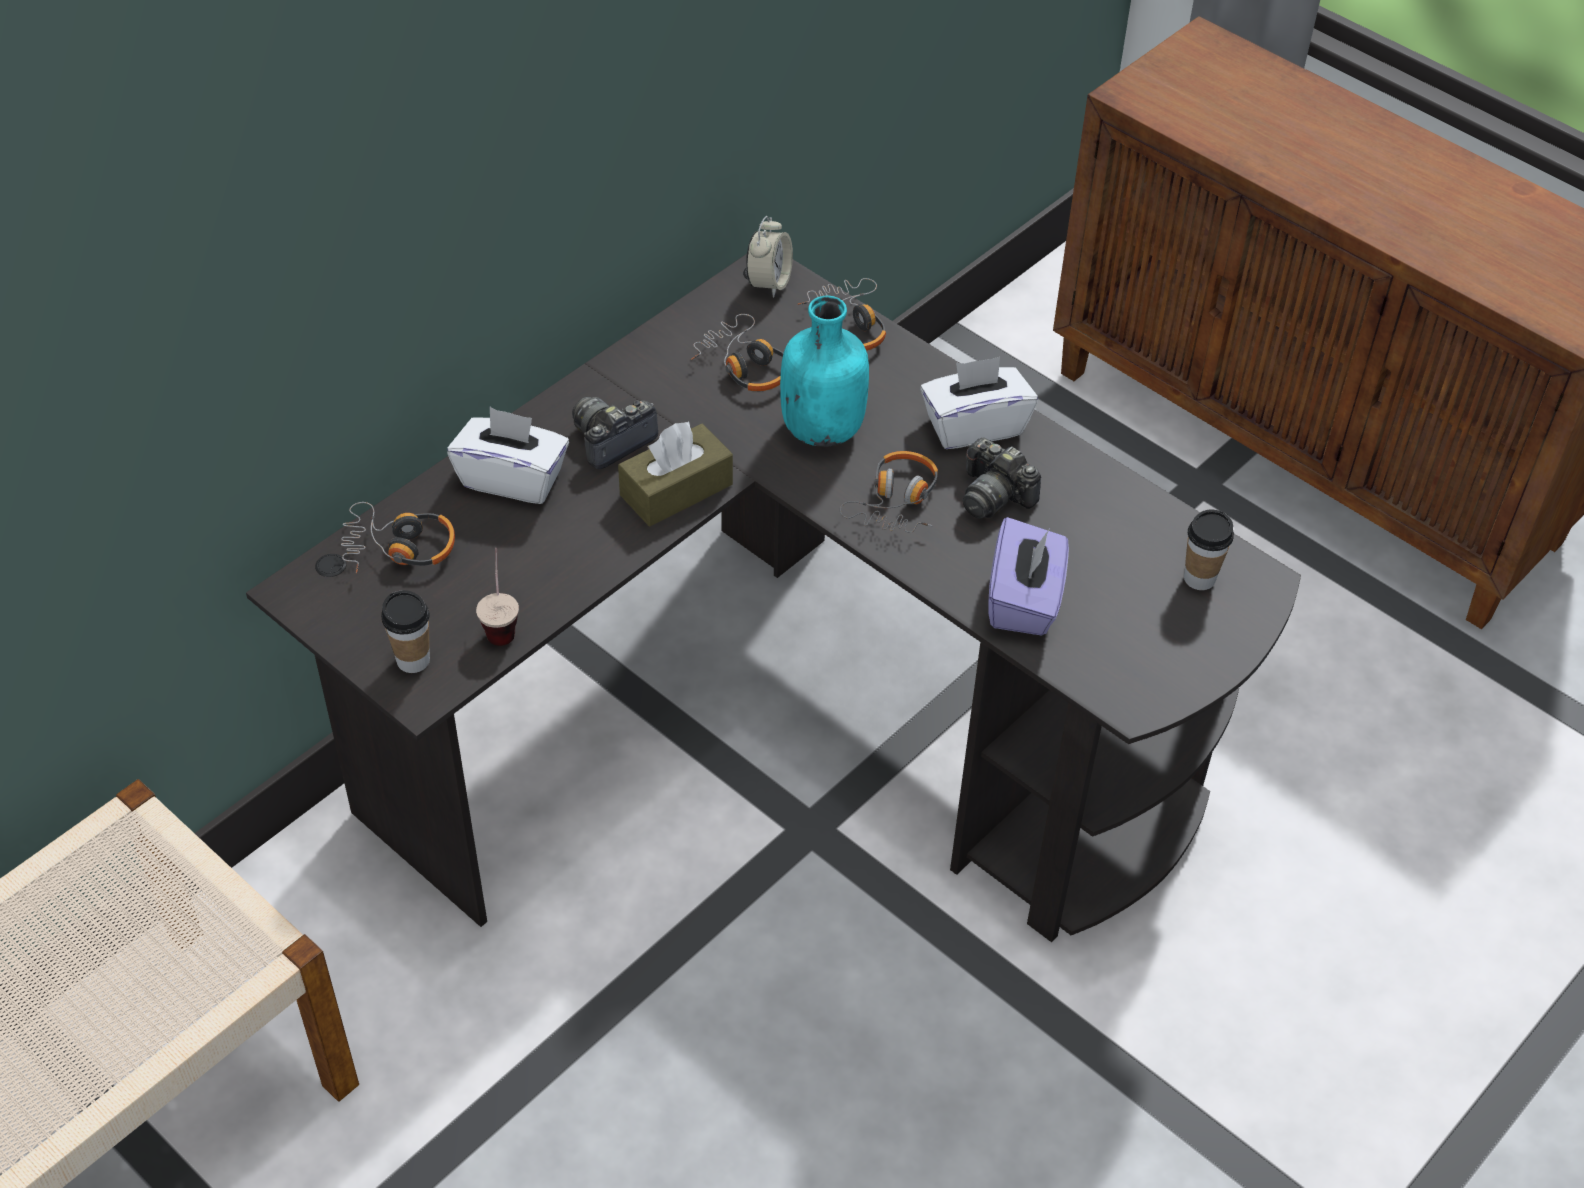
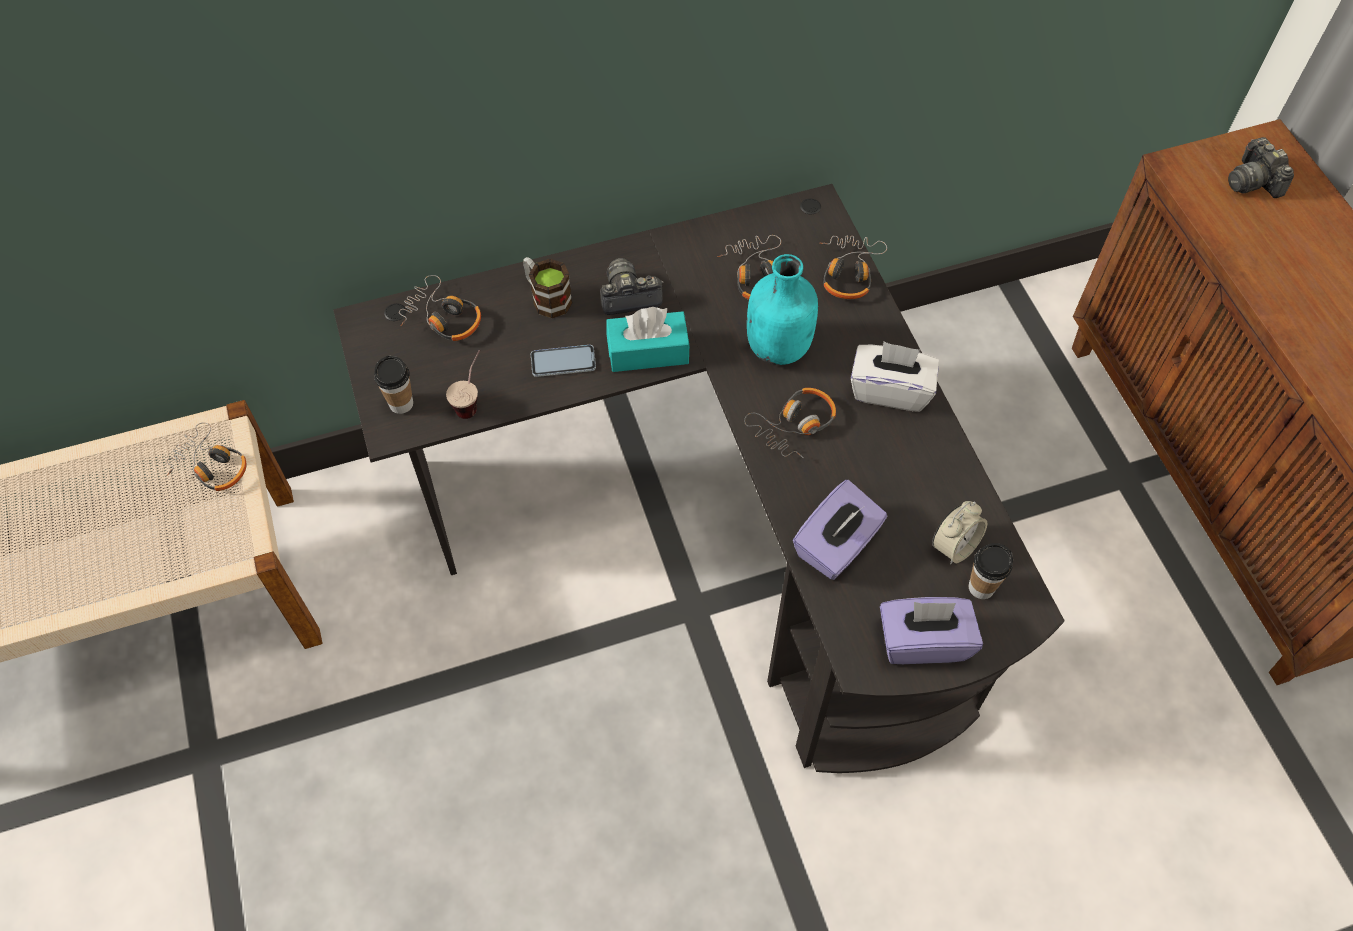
camera: 30 degrees right, 10 degrees up
(147, 873) = (211, 466): none -> headphones
(512, 478) = (546, 297): white tissue box -> mug
(583, 539) = (563, 362): none -> phone
(676, 490) = (648, 351): brown tissue box -> turquoise tissue box
(769, 283) = (813, 217): alarm clock -> alarm clock (954, 546)
(994, 495) = (868, 452): camera -> camera (1253, 181)
(1177, 654) = (923, 641): none -> purple tissue box

